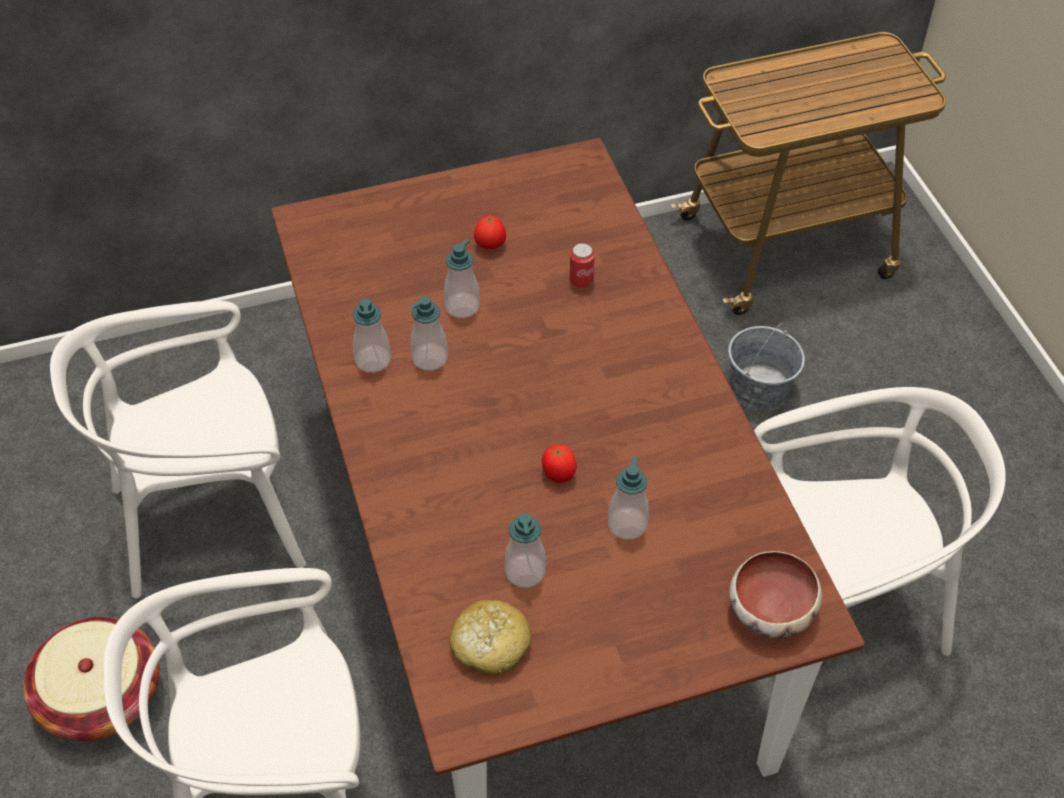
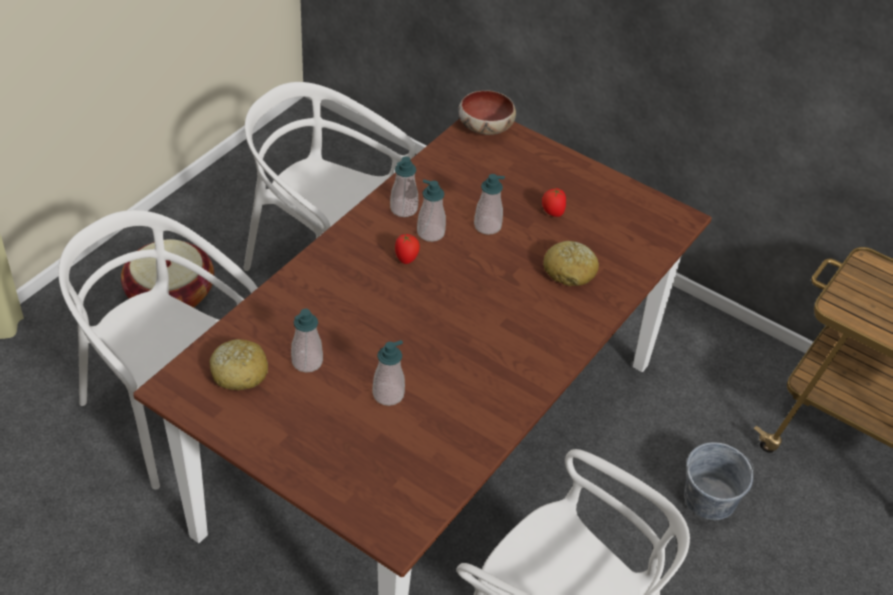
camera: 50 degrees right, 5 degrees down
(558, 475) = (396, 340): tomato -> tomato (406, 259)
(581, 281) = (570, 271): can -> bread
(771, 611) = (383, 505): bowl -> bowl (484, 127)

